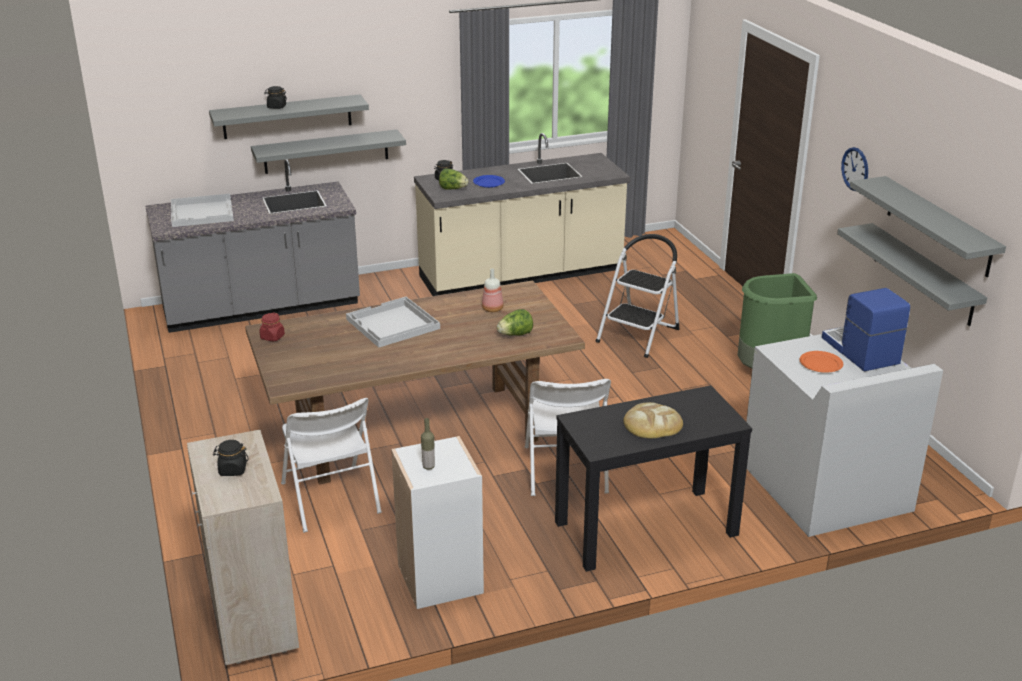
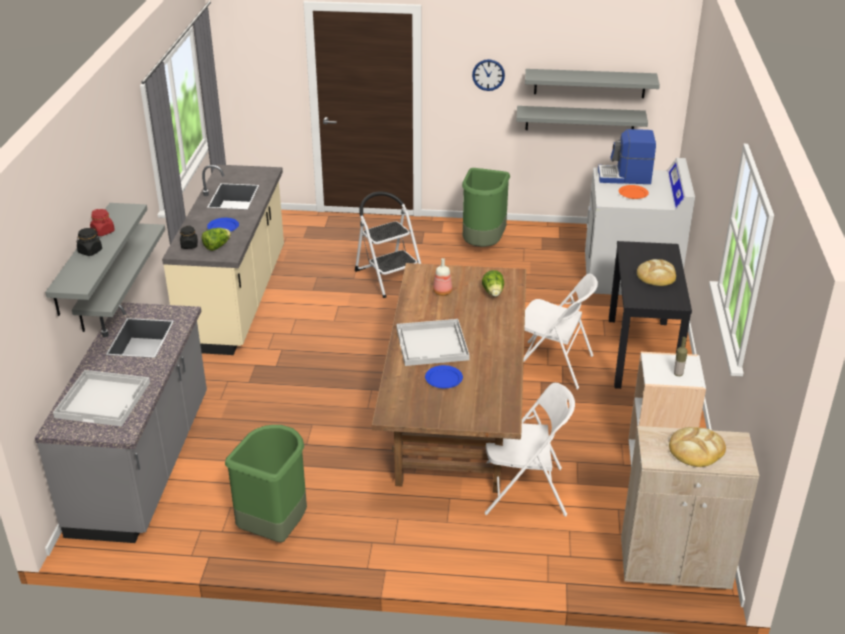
camera: 65 degrees left, 5 degrees up
(211, 383) = (275, 528): none -> green trash can
(232, 470) = (696, 449): black jar -> bread
(272, 337) = (408, 412): red jar -> red jar (103, 232)
(337, 341) = (443, 378): none -> blue plate

